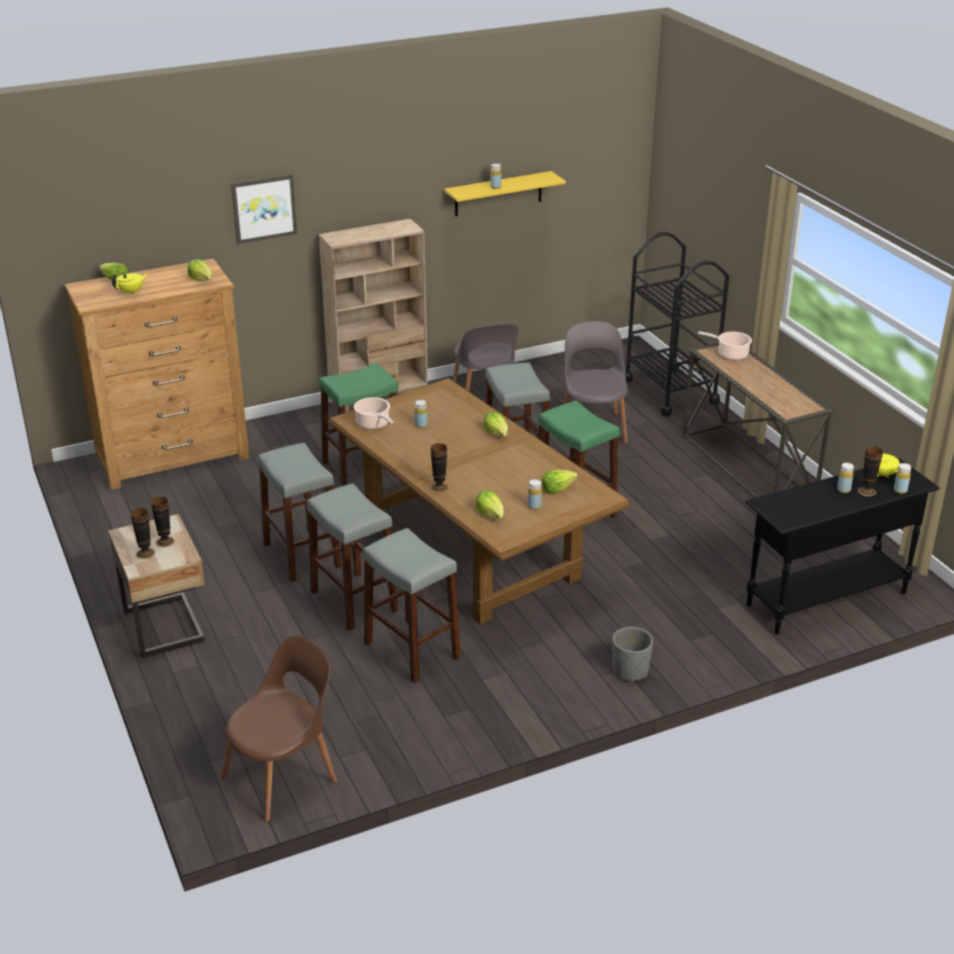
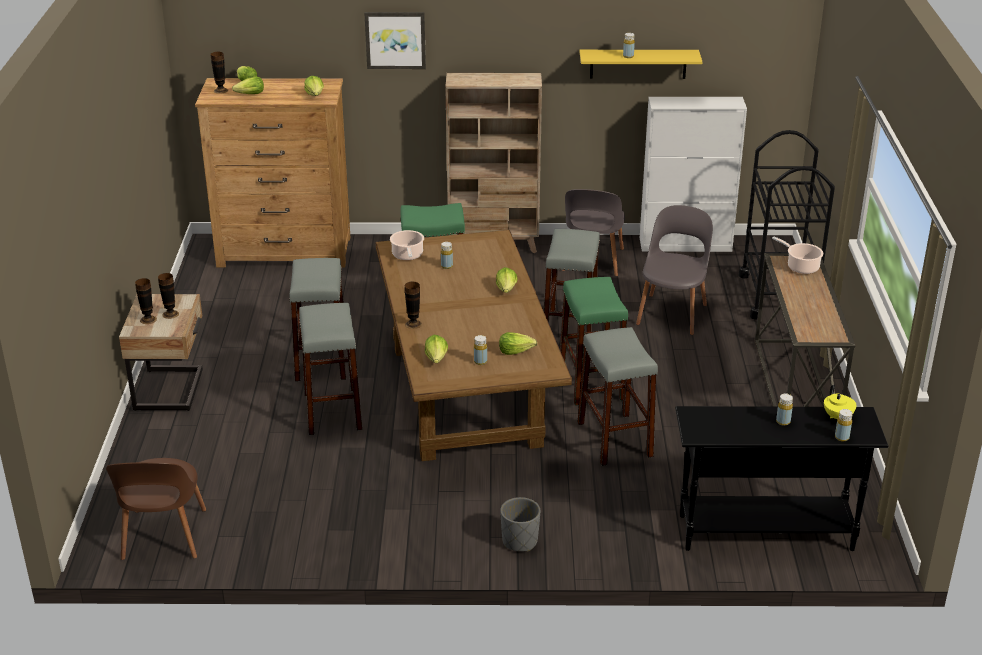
camera: 25 degrees right, 0 degrees up
(131, 292) = (250, 94): yellow teapot -> lettuce
(283, 776) = (163, 537): brown chair -> brown chair turned 105 degrees clockwise
(412, 650) = (346, 466): grey stool -> grey stool (614, 439)
(555, 363) = (686, 244): none -> white cabinet
(867, 491) = (806, 429): vase -> vase (221, 90)

